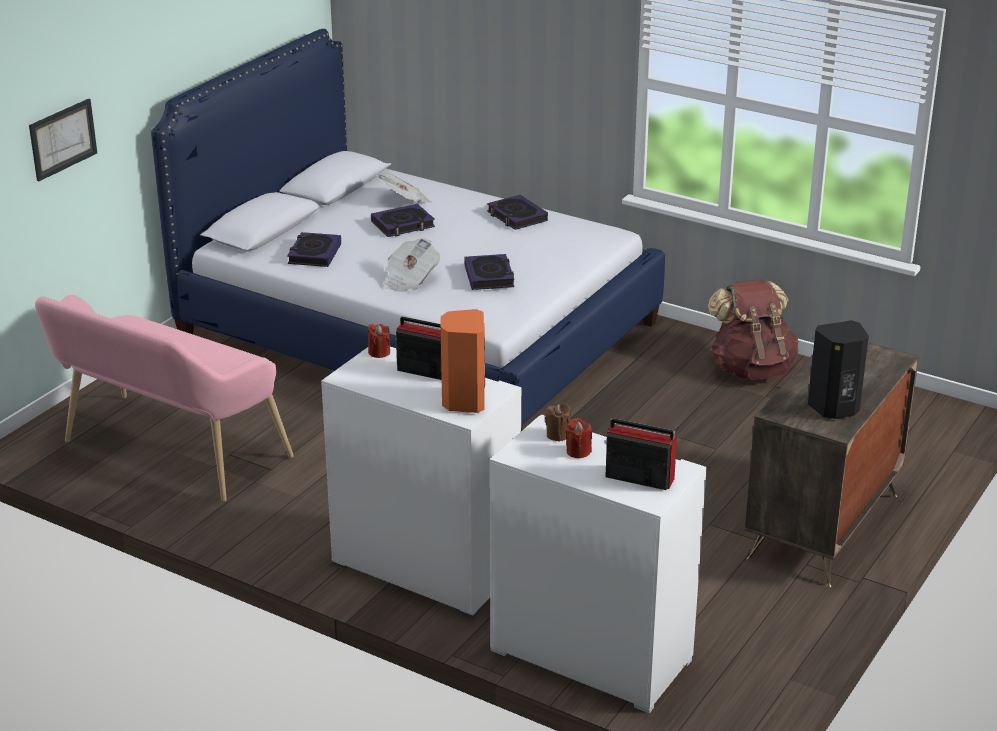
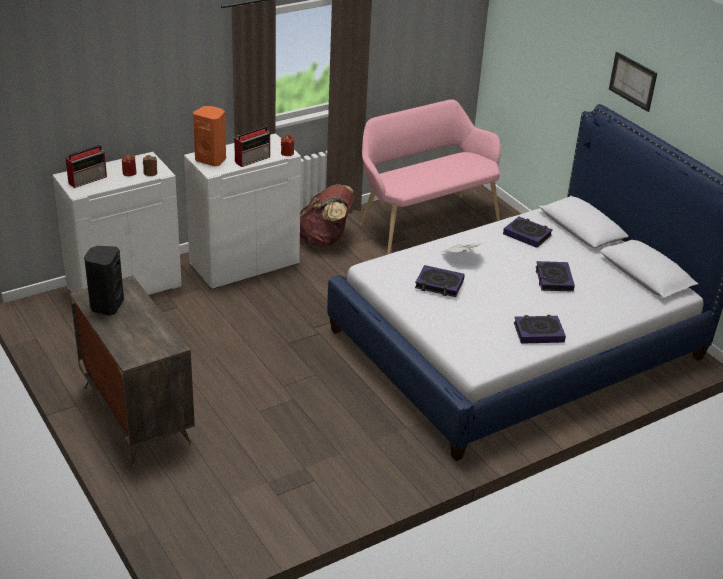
camera: 115 degrees right, 5 degrees up
(62, 139) = (548, 65): picture -> picture (633, 81)
(404, 201) = (599, 293): newspaper -> none
(751, 369) = (347, 479): brown backpack -> brown backpack (325, 240)

